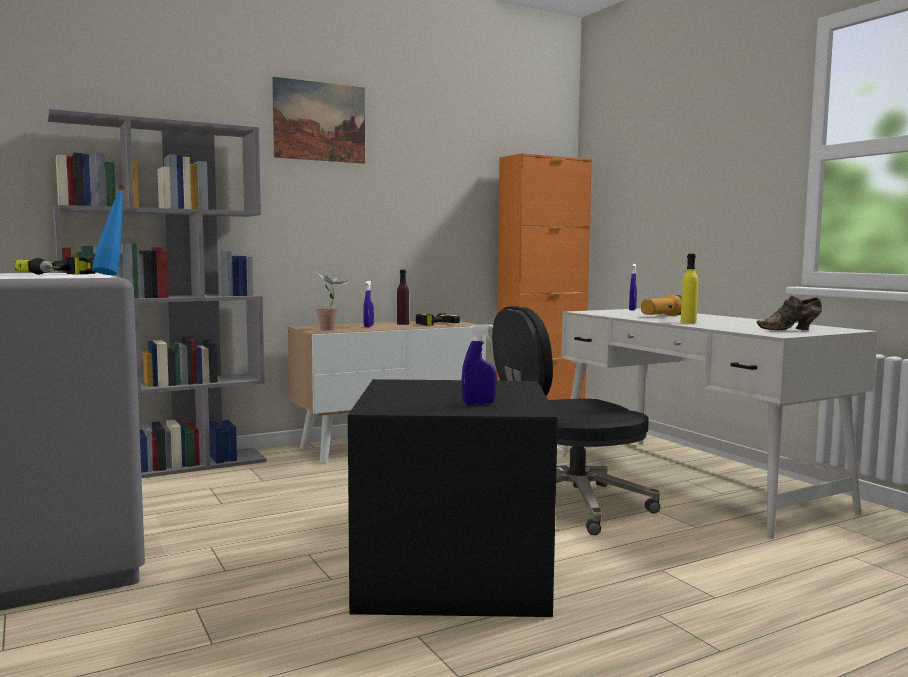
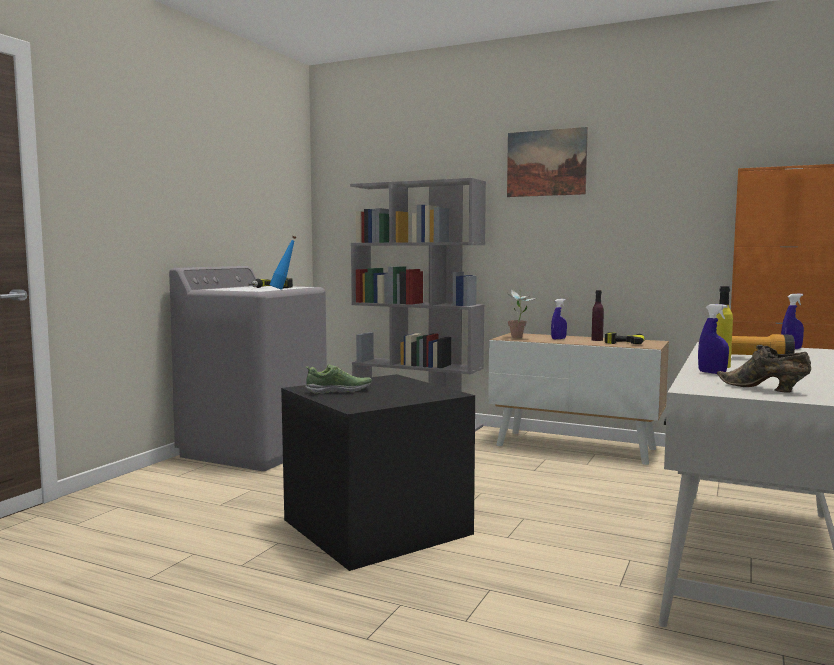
camera: 55 degrees right, 0 degrees up
(427, 403) = (339, 391): none -> shoe
(479, 403) = (357, 398): blue spray bottle -> blue spray bottle (712, 372)
(570, 506) = (569, 529): black office chair -> none

